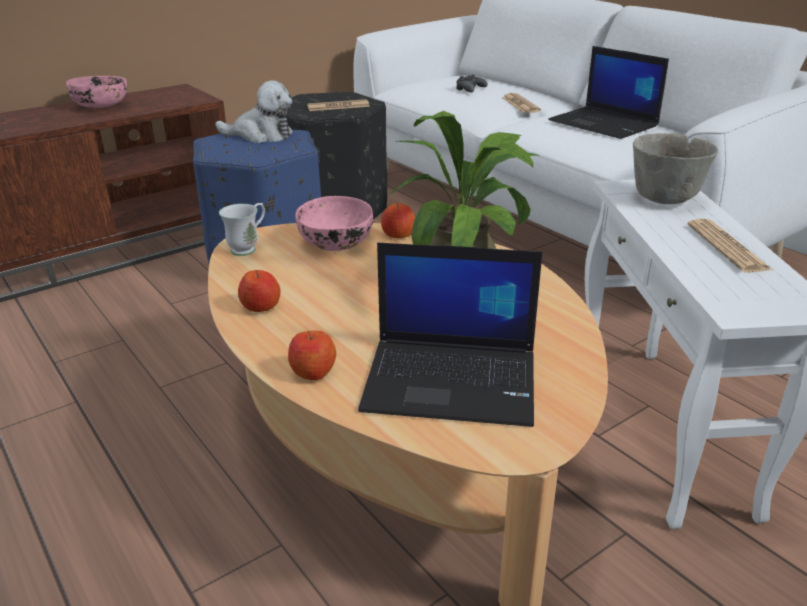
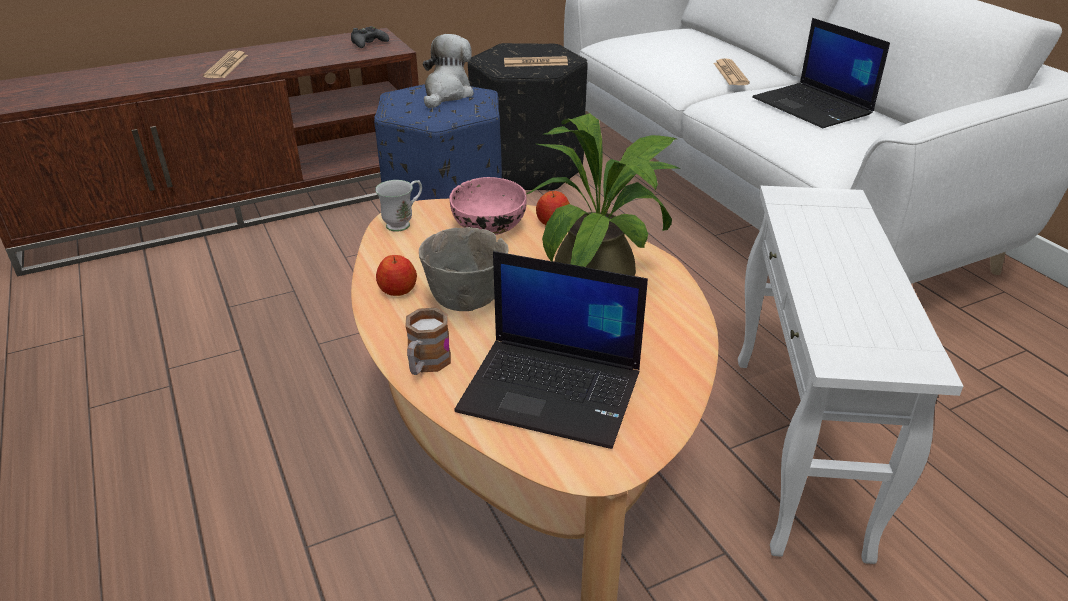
camera: 10 degrees right, 5 degrees up
(101, 105) = (297, 50): pink bowl -> none
(261, 135) = (447, 94): plush toy -> plush toy turned 90 degrees counterclockwise
(313, 372) = (426, 365): apple -> mug
(470, 89) = (682, 50): black game controller -> black game controller (368, 43)
(665, 199) = (828, 215): grey bowl -> grey bowl (467, 300)
(727, 247) = (867, 282): newspaper -> newspaper (226, 66)

